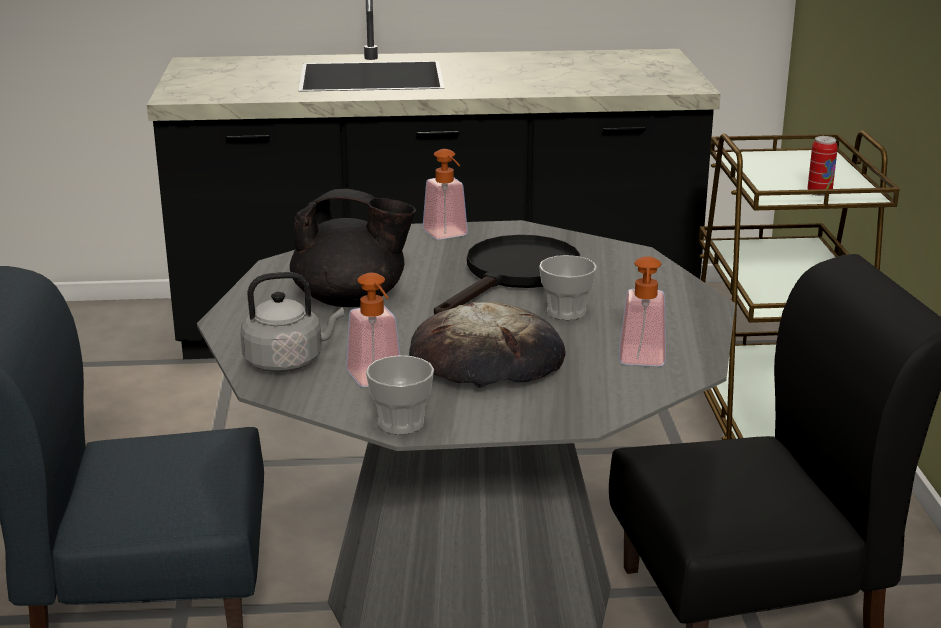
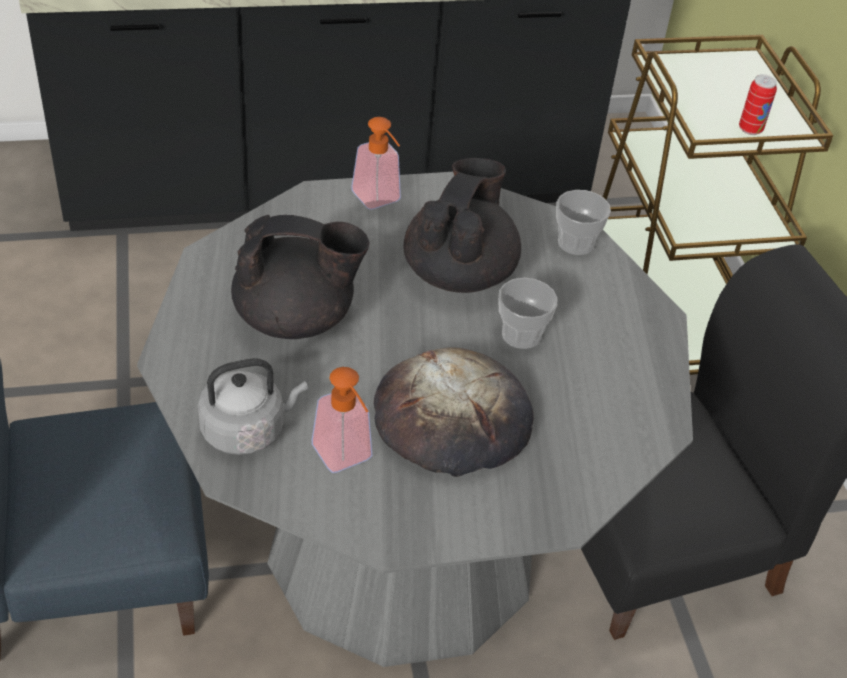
camera: 10 degrees left, 20 degrees up
(401, 423) = (382, 531): cup -> cup (576, 243)
(514, 276) = (459, 272): black frying pan -> black teapot
(642, 362) = (608, 418): soap dispenser -> none

